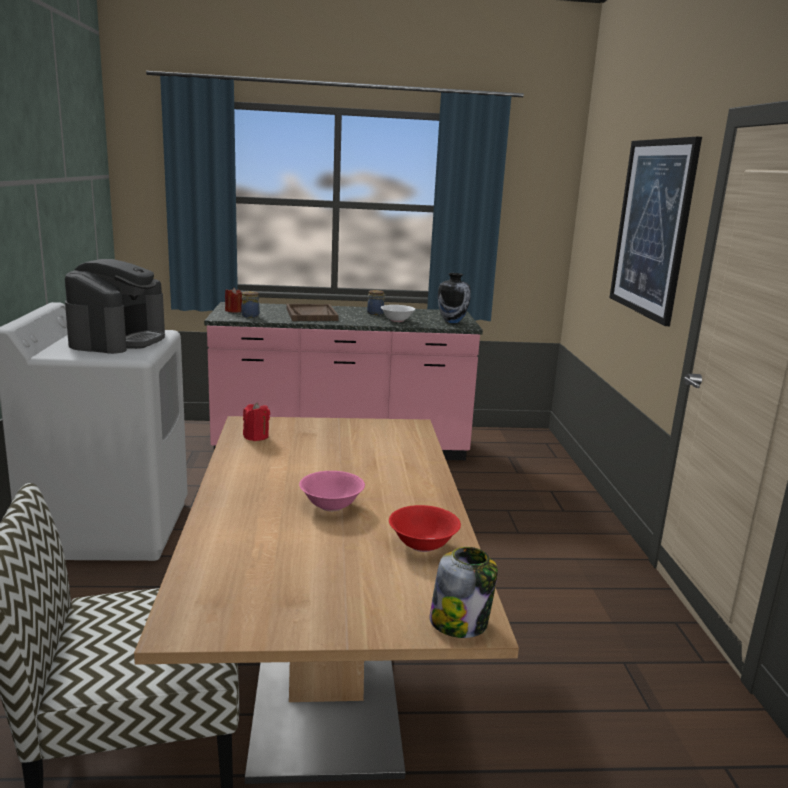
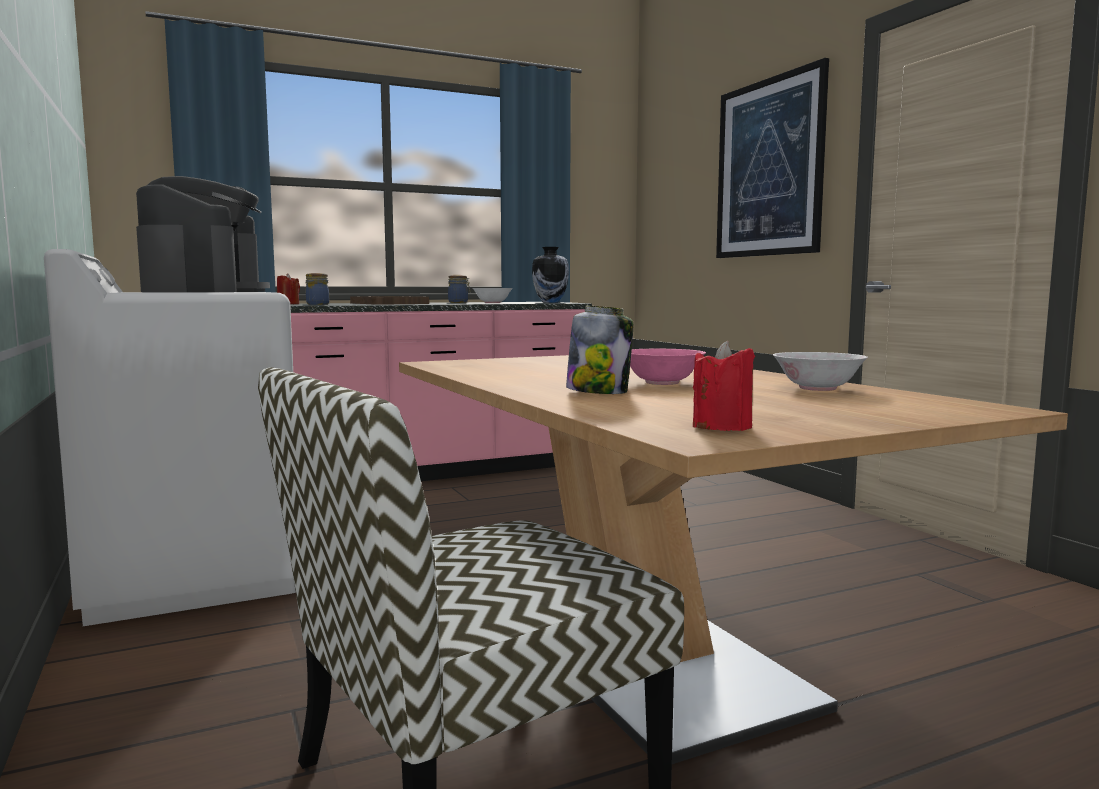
camera: 20 degrees left, 10 degrees down
(256, 436) = (467, 366): red candle -> red candle (722, 427)
(423, 545) = (818, 388): red bowl -> white bowl
(460, 622) = (979, 409): jar -> jar (598, 392)

